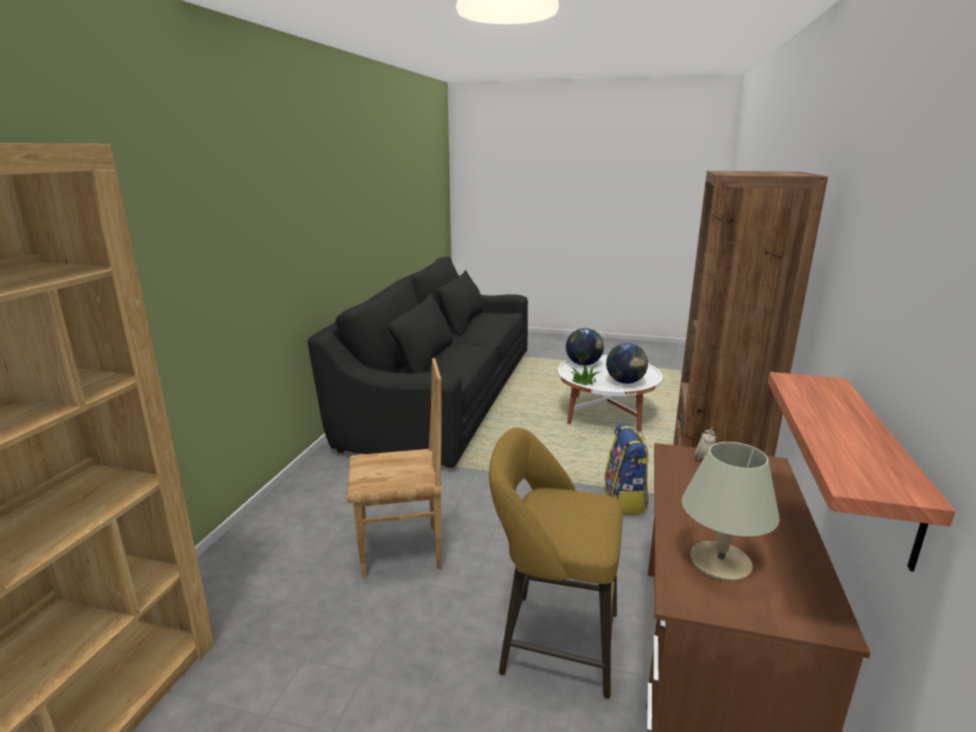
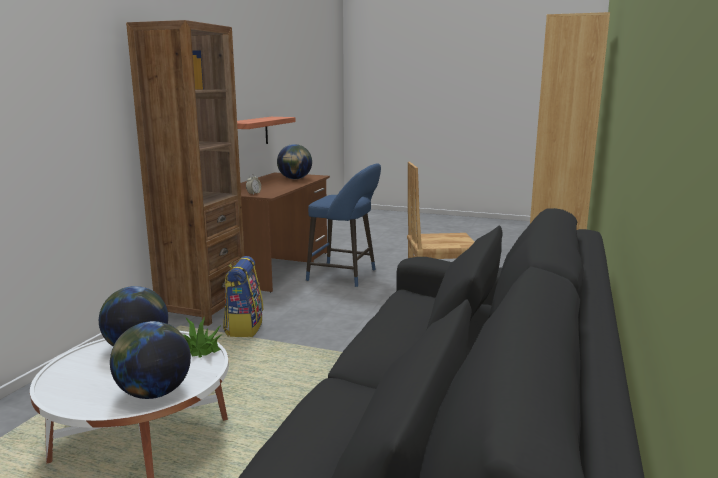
camera: 175 degrees left, 5 degrees down
(552, 641) = (345, 276): yellow stool -> blue stool
(719, 562) = (295, 179): beige table lamp -> globe

